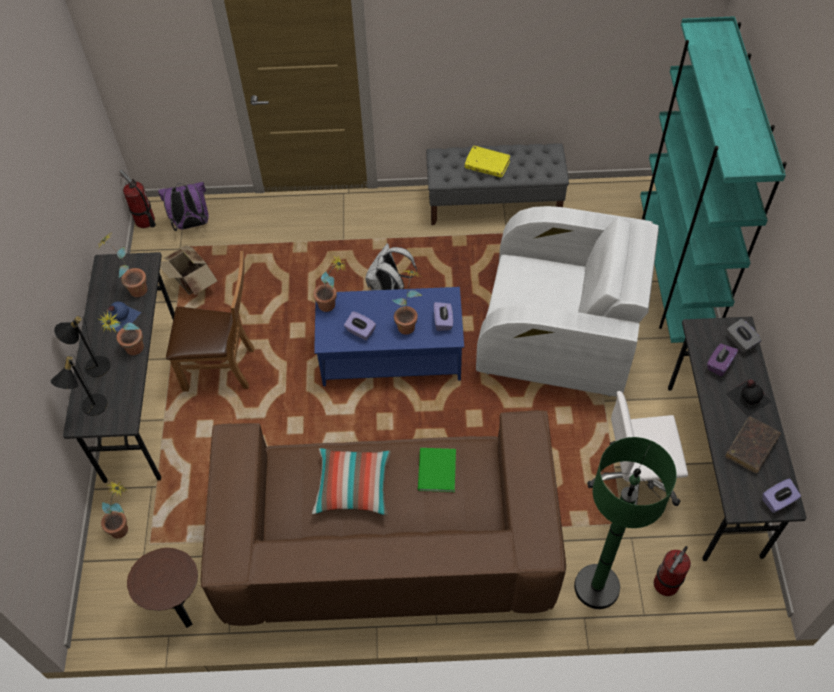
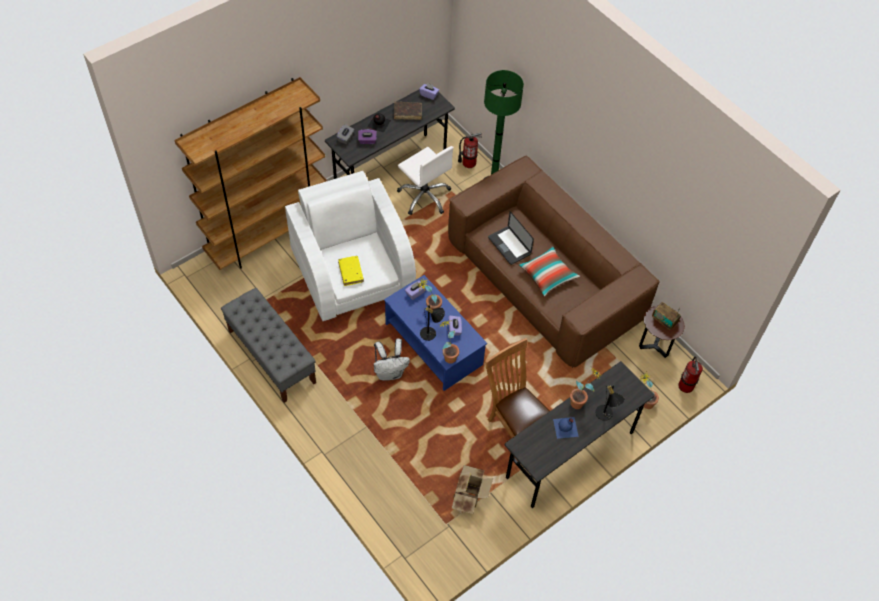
camera: 130 degrees left, 0 degrees up
(90, 408) = (629, 395): black table lamp -> black table lamp (431, 334)
(133, 288) = (541, 437): potted plant -> none
(145, 221) = (444, 571): fire extinguisher -> fire extinguisher (686, 385)
(163, 580) = (664, 321): none -> radio
(191, 224) = (423, 535): purple backpack -> none
(435, 472) = (509, 246): green book -> laptop
(487, 165) = (273, 335): yellow book -> yellow book (351, 273)
(674, 276) = (268, 235): turquoise bookcase -> brown bookcase

